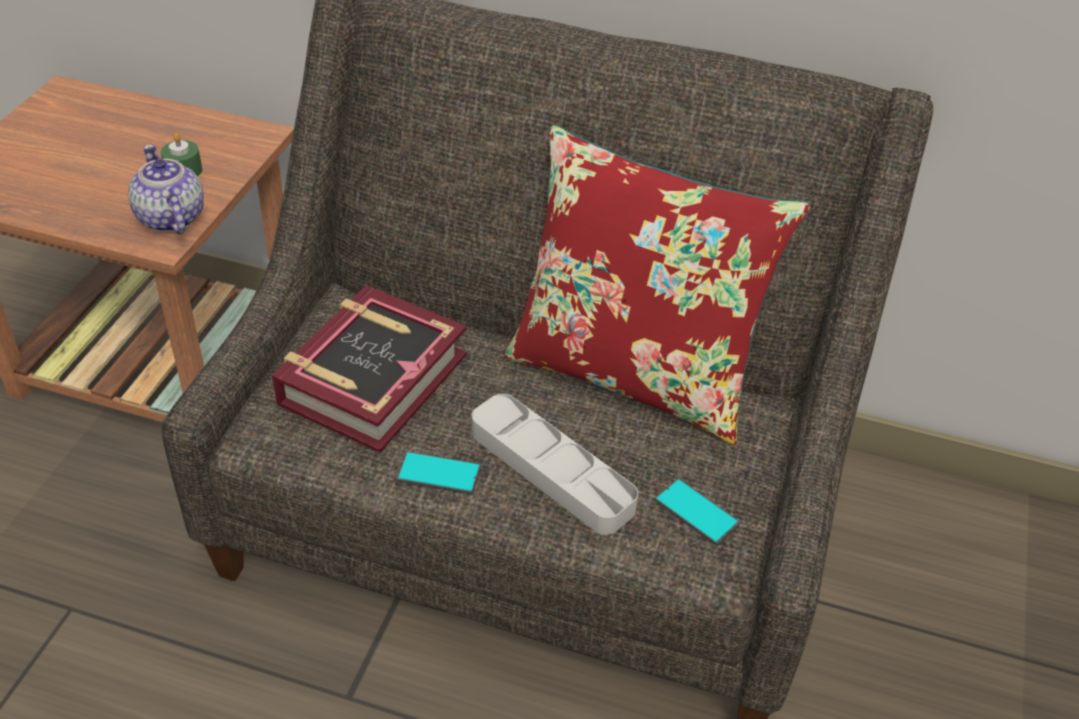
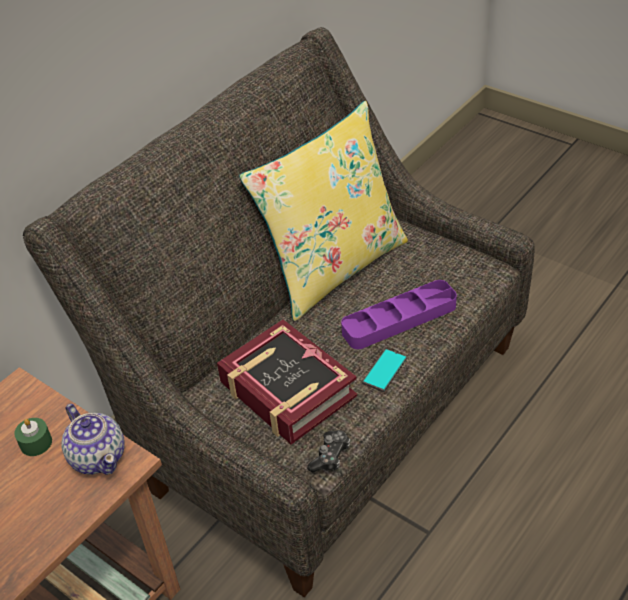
camera: 65 degrees left, 0 degrees up
(170, 218) = (98, 456): teapot -> teapot turned 120 degrees counterclockwise
(266, 449) = (330, 456): none -> game controller
(551, 469) = (399, 319): grey tray -> purple tray
(633, 373) = (333, 267): red pillow -> yellow pillow
(696, 512) = (450, 268): phone -> none

